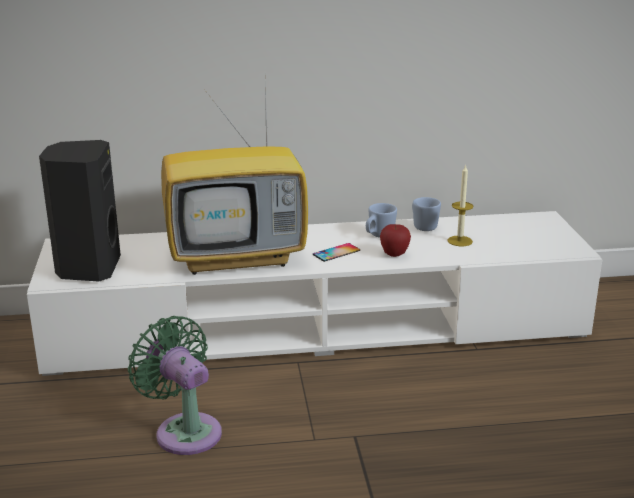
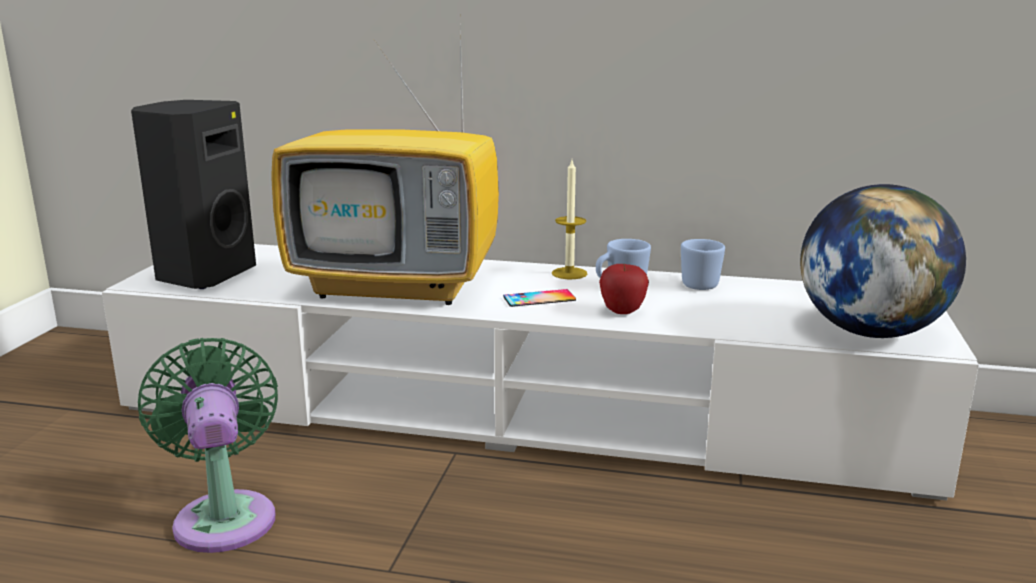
camera: 20 degrees right, 5 degrees down
(460, 241) = (741, 308): candle -> candle (569, 273)
(539, 247) = (870, 332): none -> globe

